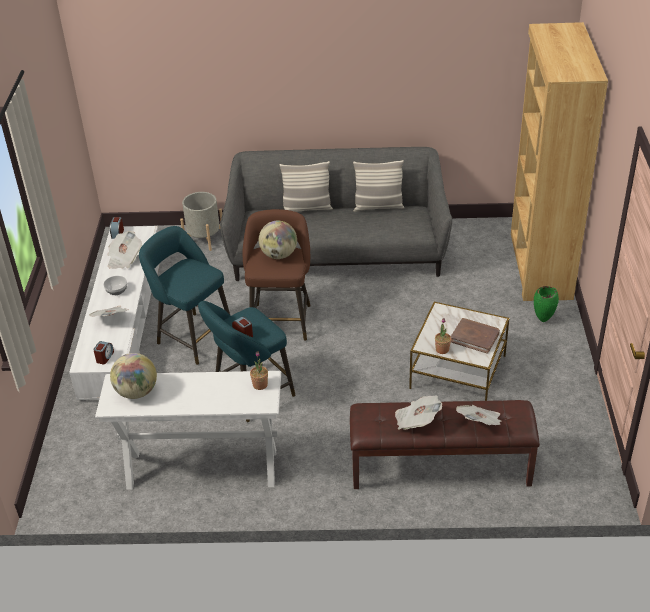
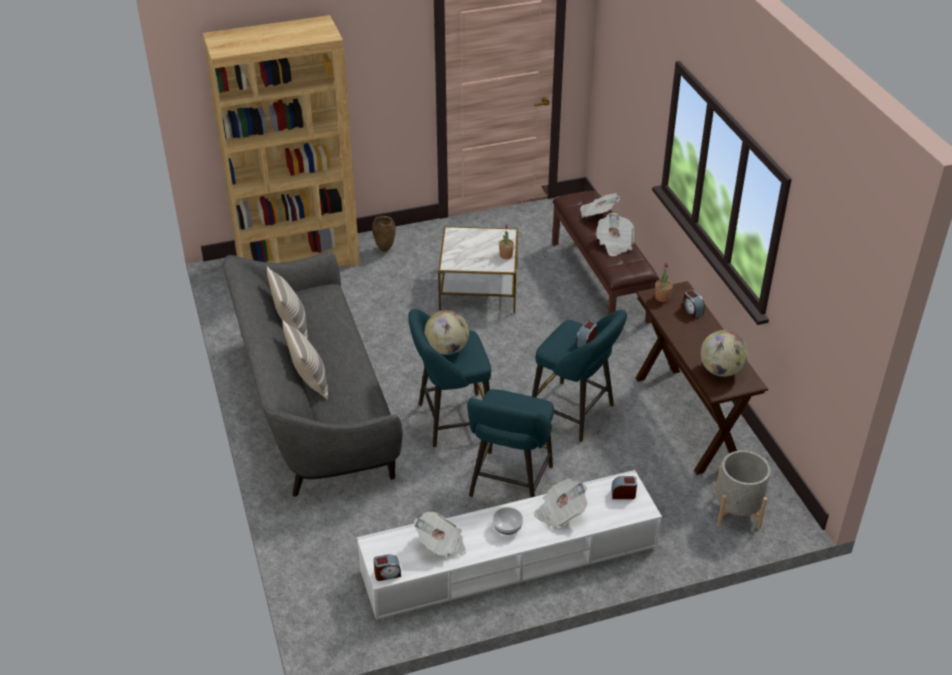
camera: 110 degrees left, 0 degrees up
(202, 469) = (686, 419): white console table -> brown console table
(204, 239) = (315, 536): grey planter -> grey planter (737, 511)
(229, 400) = (692, 311): none -> alarm clock
(281, 319) = (451, 421): brown stool -> turquoise stool
(475, 337) = (480, 240): brown book -> none
(543, 320) = (385, 250): green vase -> brown vase

